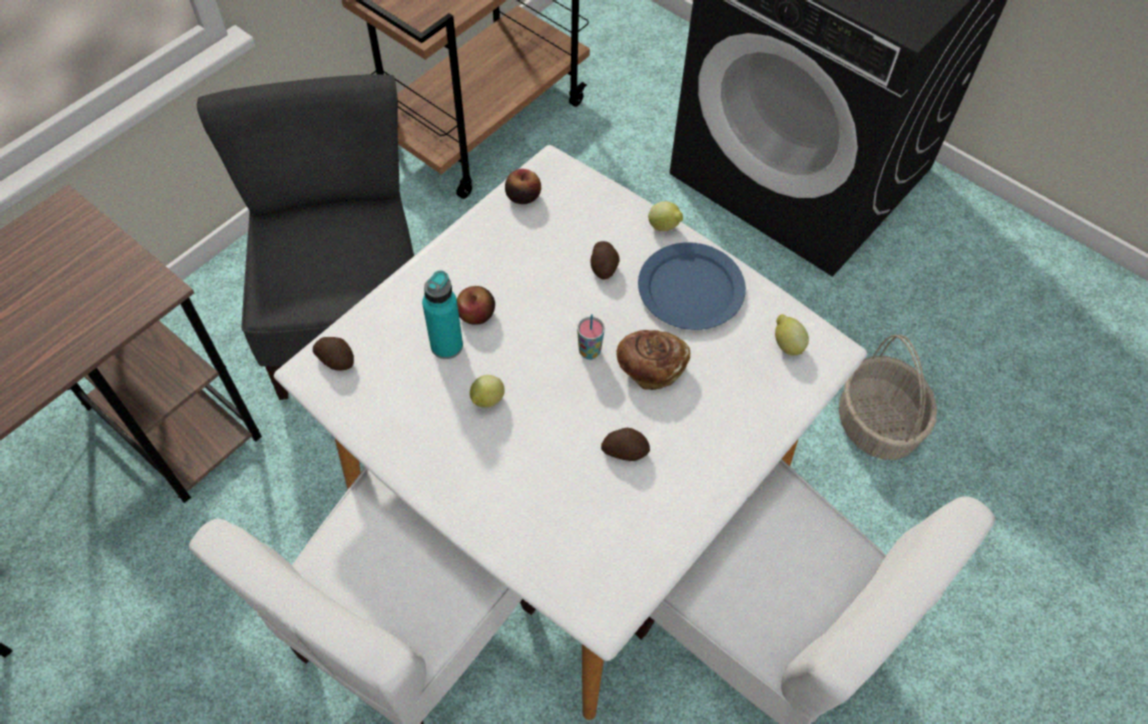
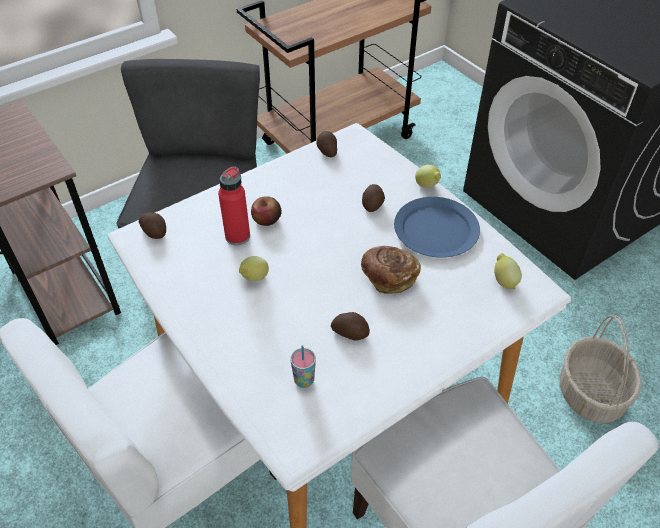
camera: 15 degrees right, 10 degrees down
(446, 345) = (237, 236): turquoise bottle -> red bottle
(523, 196) = (327, 151): apple -> potato
(589, 352) = (344, 259): cup -> cup (304, 380)

